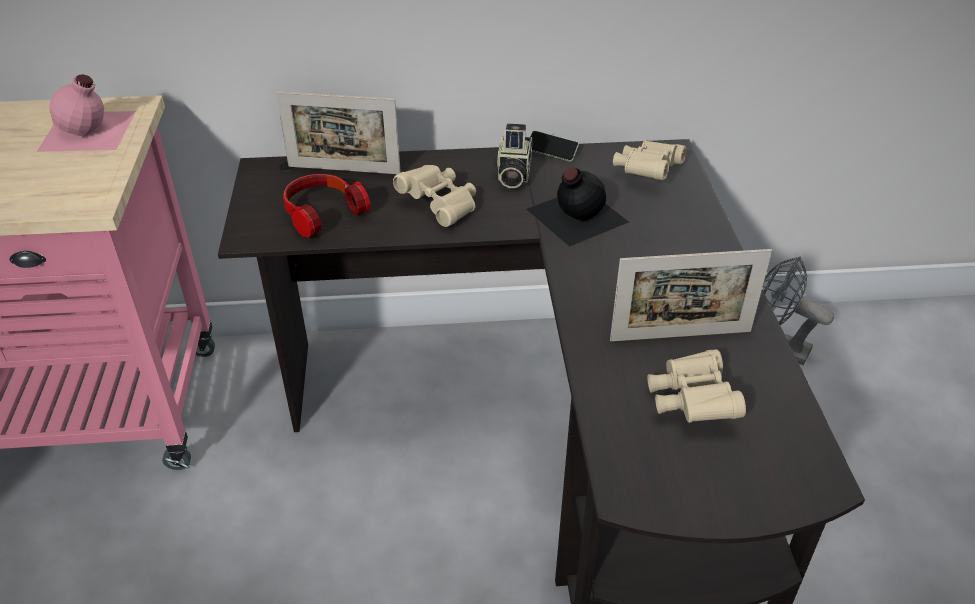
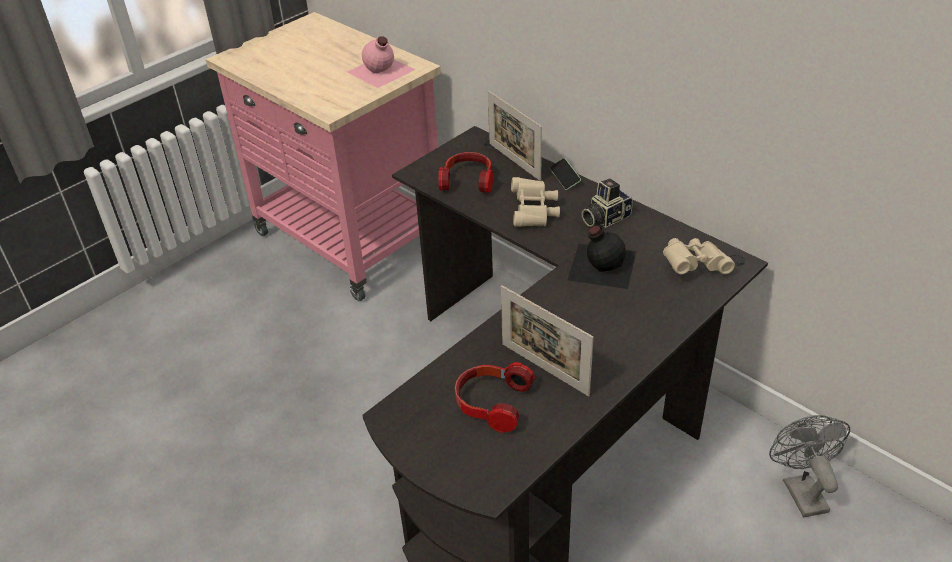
camera: 50 degrees right, 0 degrees up
(551, 152) = (653, 218): phone -> phone (565, 178)
(691, 401) = (491, 403): beige binoculars -> headphones

